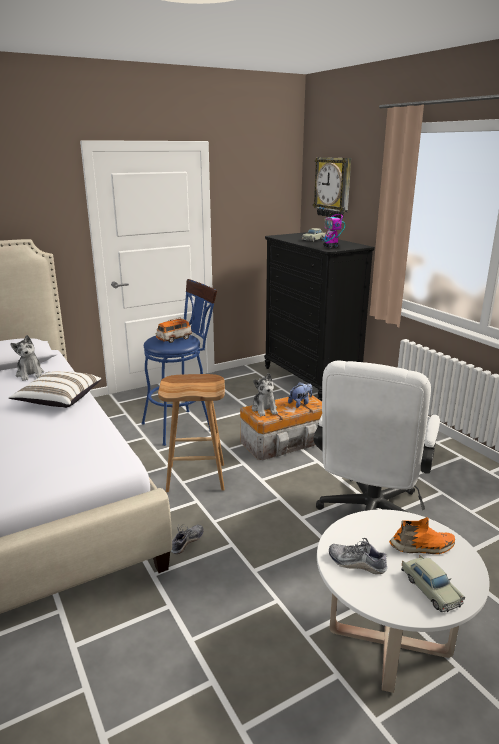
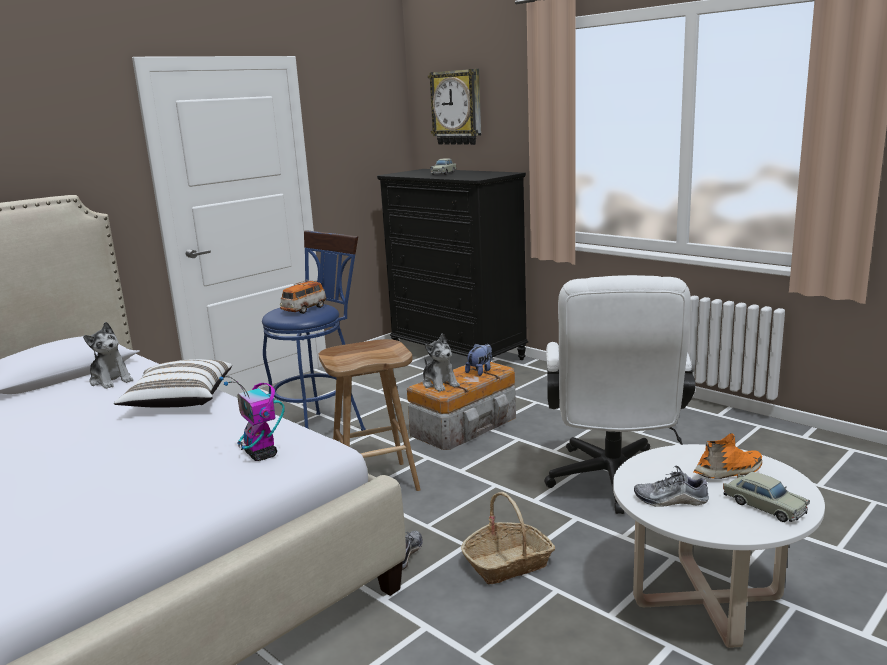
camera: 15 degrees left, 5 degrees down
(254, 568) = (508, 563): none -> basket
(331, 247) = (475, 177): toy robot -> toy robot (261, 454)

